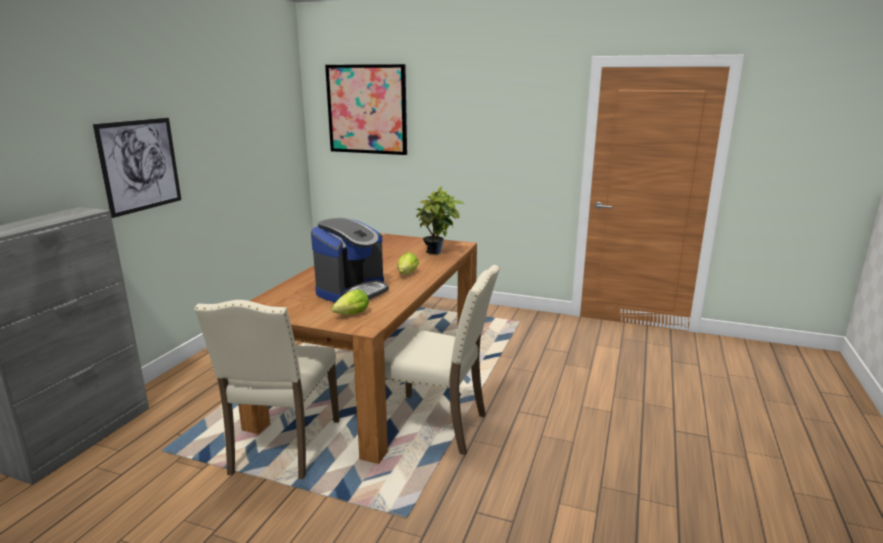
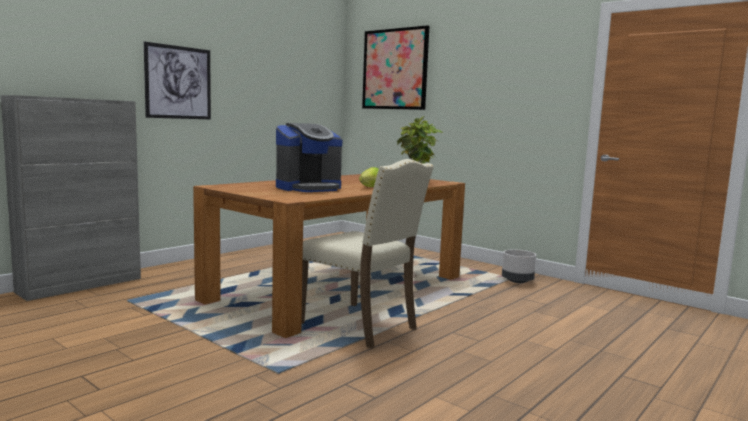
camera: 20 degrees right, 10 degrees down
(282, 447) = (217, 315): beige chair -> none
(350, 315) = (287, 195): lettuce -> none
(526, 324) = (517, 281): none -> grey planter

